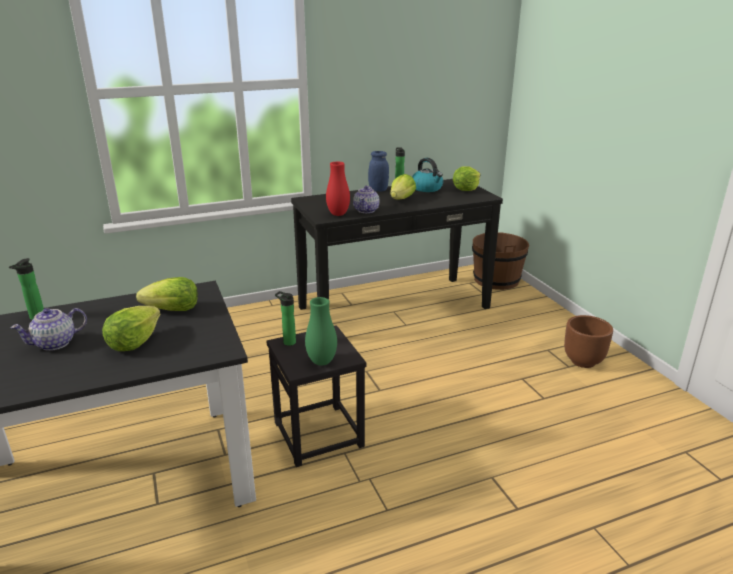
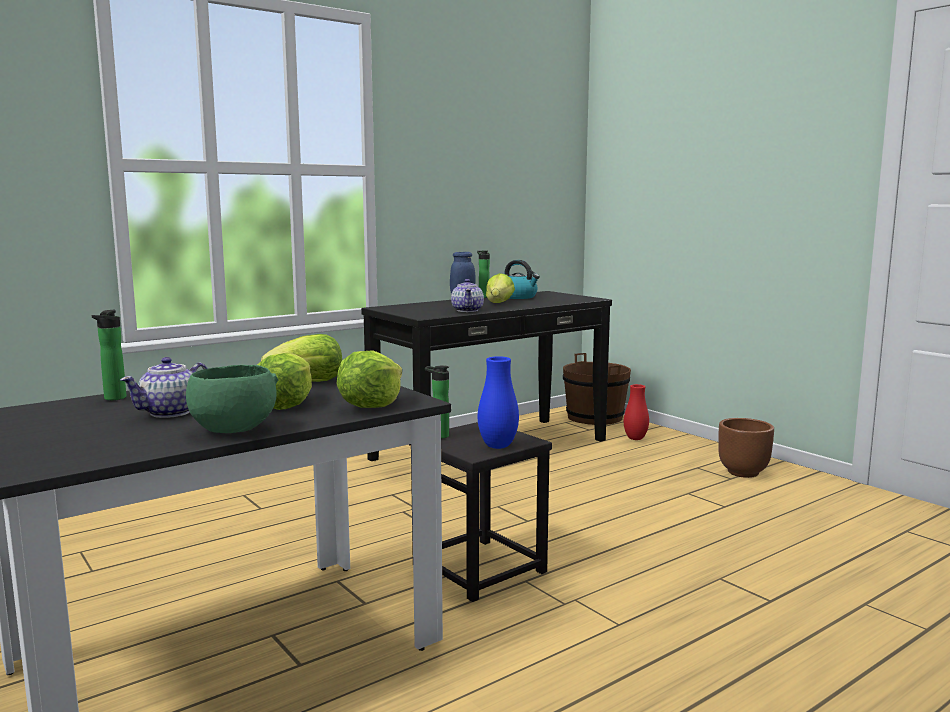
camera: 15 degrees left, 15 degrees down
(74, 375) = (232, 430): none -> green bowl
(321, 362) = (498, 446): green vase -> blue vase
(338, 214) = (437, 313): red vase -> red vase (635, 438)
(466, 190) = (564, 296): lettuce -> lettuce (371, 406)

